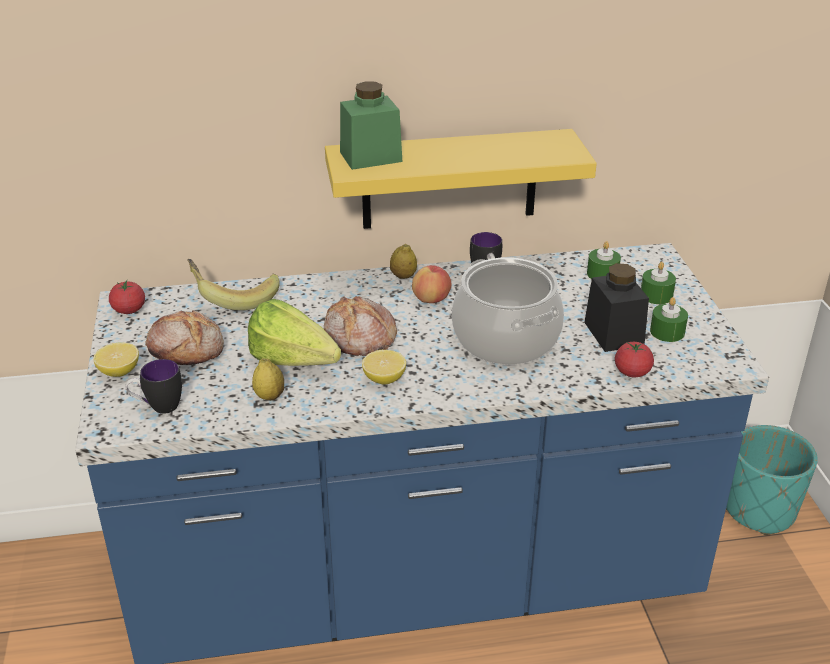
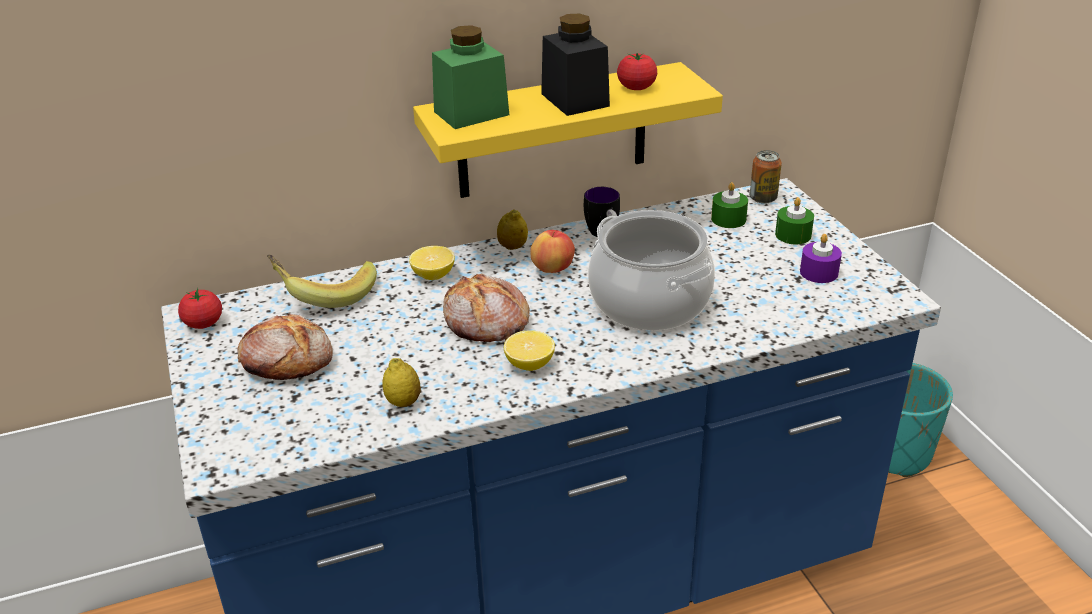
camera: 10 degrees left, 0 degrees up
(119, 371) = (213, 397): lemon -> lemon (433, 275)
(158, 407) = (273, 433): mug -> none
(298, 365) = (425, 361): lettuce -> none
(613, 334) = (763, 281): black jar -> black jar (575, 100)
(632, 372) = (798, 321): tomato -> tomato (636, 87)
(641, 259) = (763, 198): none -> can
(667, 332) = (819, 272): green candle -> purple candle

